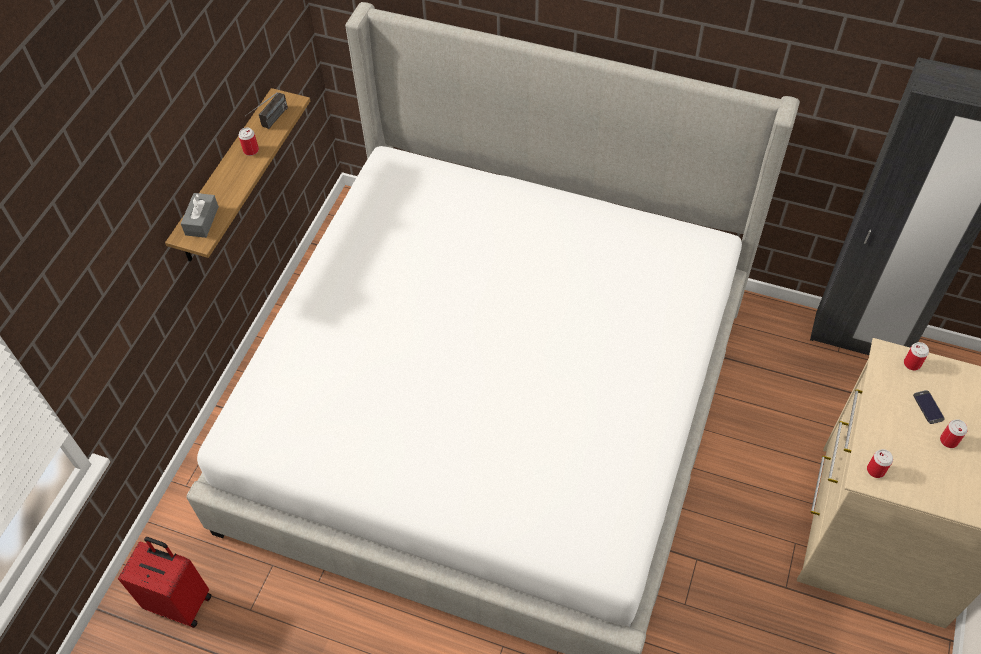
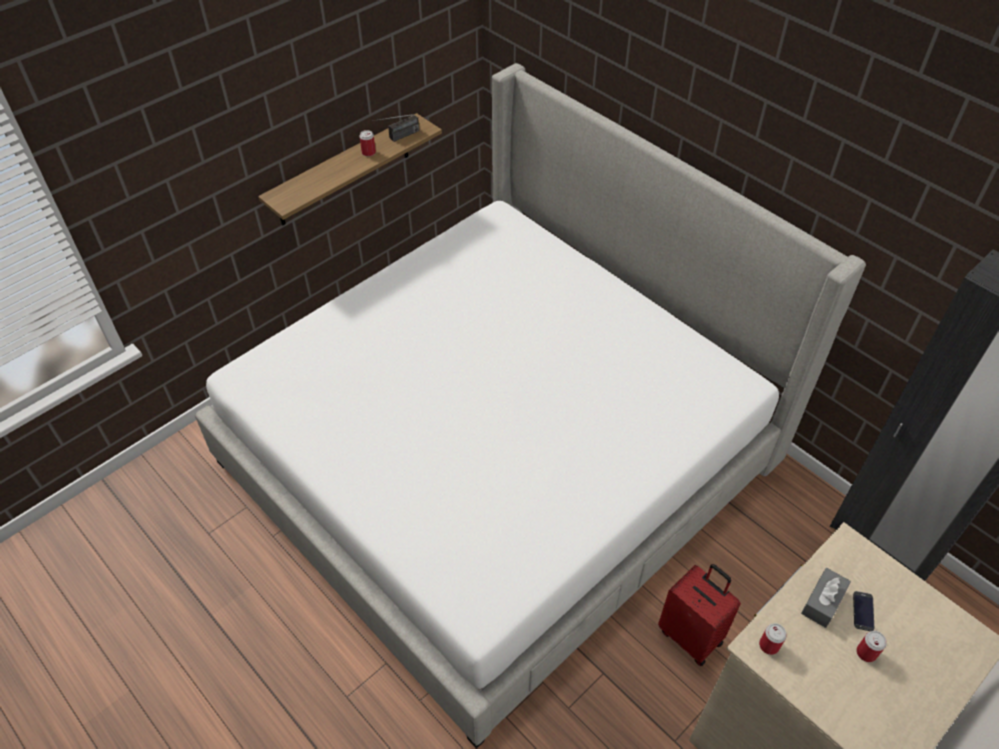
camera: 25 degrees right, 5 degrees down
(180, 601) = (163, 502): red suitcase -> red suitcase (691, 635)
(202, 221) = (295, 190): grey tissue box -> grey tissue box (823, 602)
(912, 363) = (870, 563): can -> none

